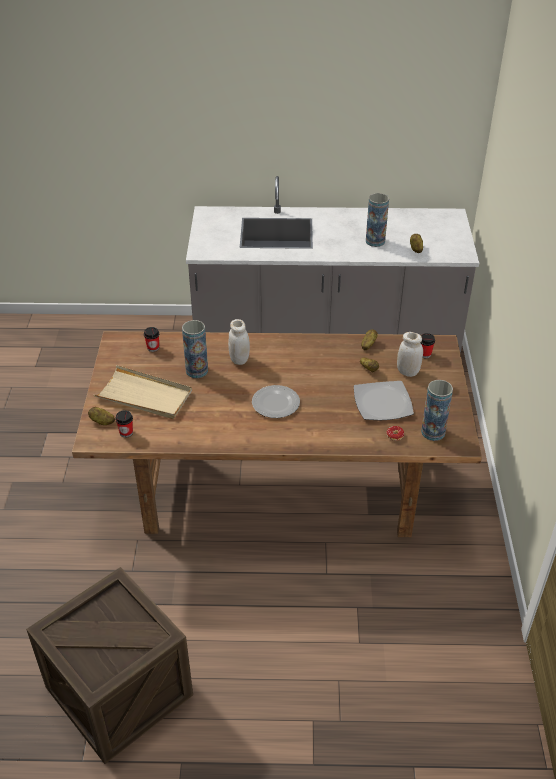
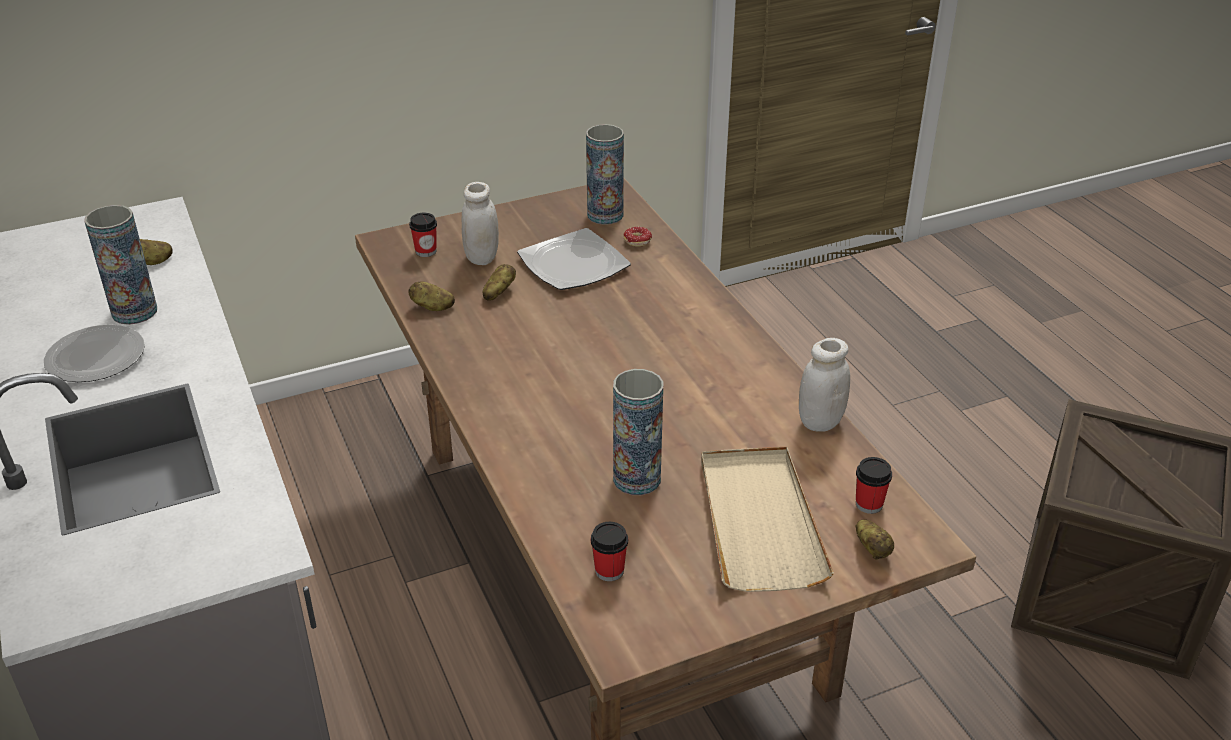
camera: 115 degrees left, 5 degrees down
(239, 359) = (566, 436): white jar -> white jar (820, 421)
(276, 403) = (652, 360): plate -> plate (95, 357)

